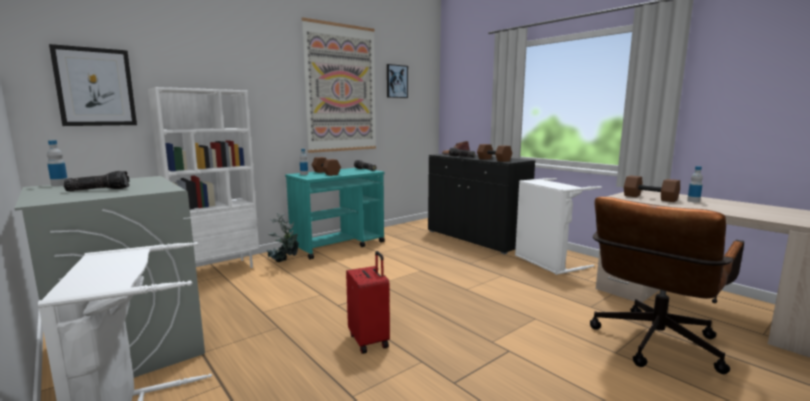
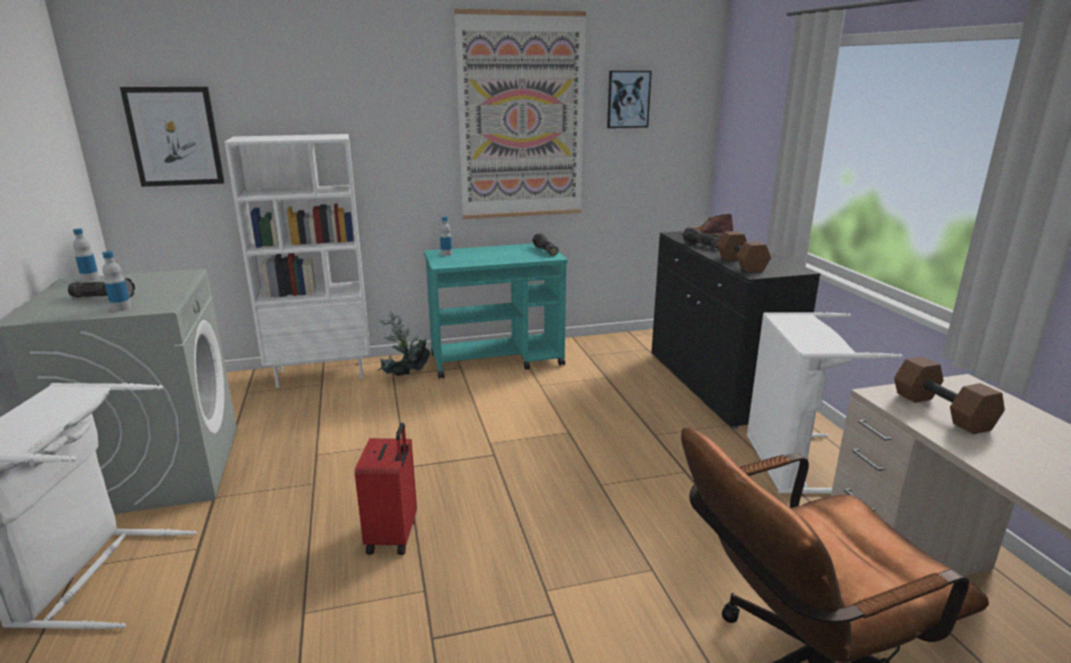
camera: 25 degrees right, 10 degrees up
(325, 173) = (477, 255): brown dumbbell -> none
(693, 201) = (1026, 440): bottle -> bottle (121, 308)

